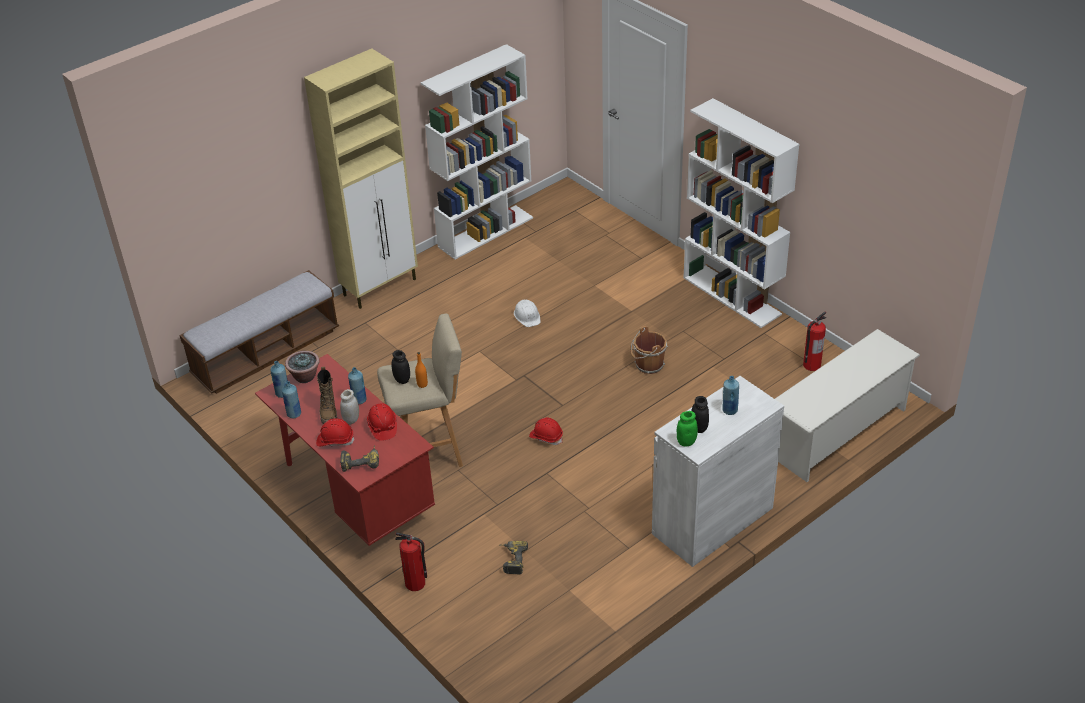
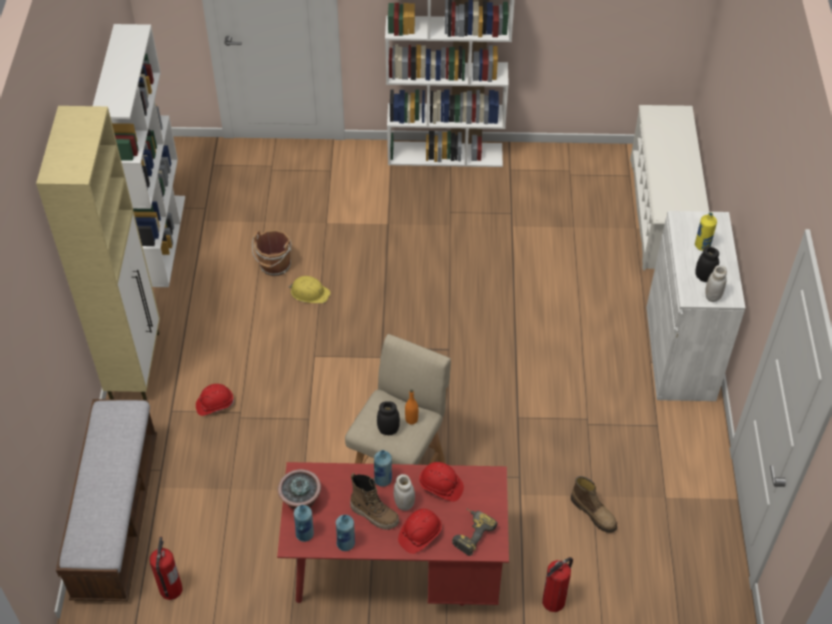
camera: 50 degrees left, 10 degrees up
(511, 560) = (594, 513): power drill -> boot
(527, 316) = (309, 292): white hard hat -> yellow hard hat
(546, 437) = (474, 387): red hard hat -> red hard hat (215, 404)
(648, 365) = (465, 262): brown bucket -> brown bucket (275, 266)
(686, 442) = (712, 296): green jar -> white jar
(729, 410) = (702, 245): blue bottle -> yellow bottle
(811, 365) = (576, 172): fire extinguisher -> fire extinguisher (171, 590)

